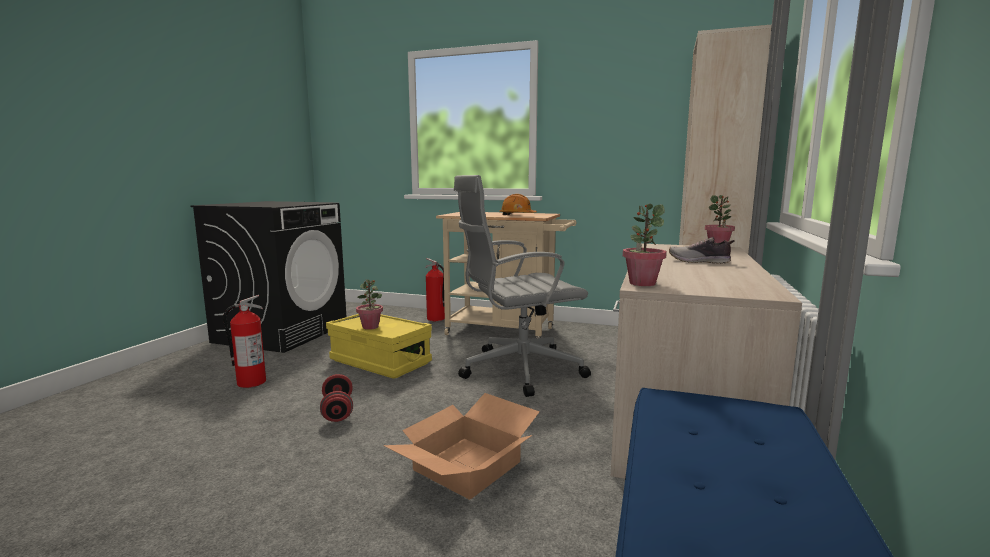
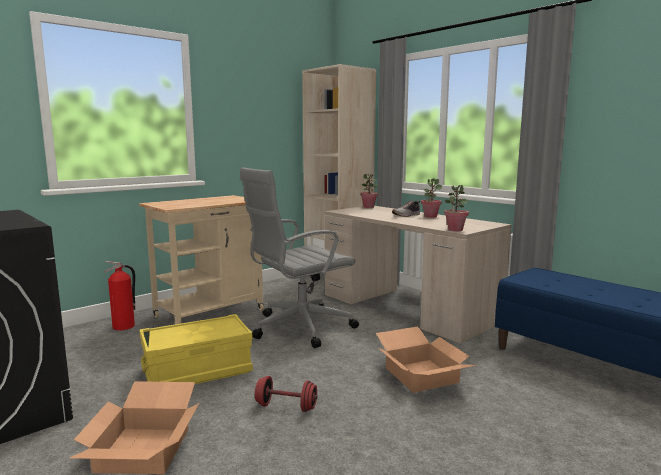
camera: 60 degrees left, 0 degrees up
(251, 382) = (142, 449): fire extinguisher -> cardboard box
(370, 327) = (197, 336): potted plant -> potted plant (430, 216)
(517, 215) = (229, 201): orange hard hat -> none
(518, 370) = (299, 327): grey office chair -> grey office chair turned 45 degrees clockwise

